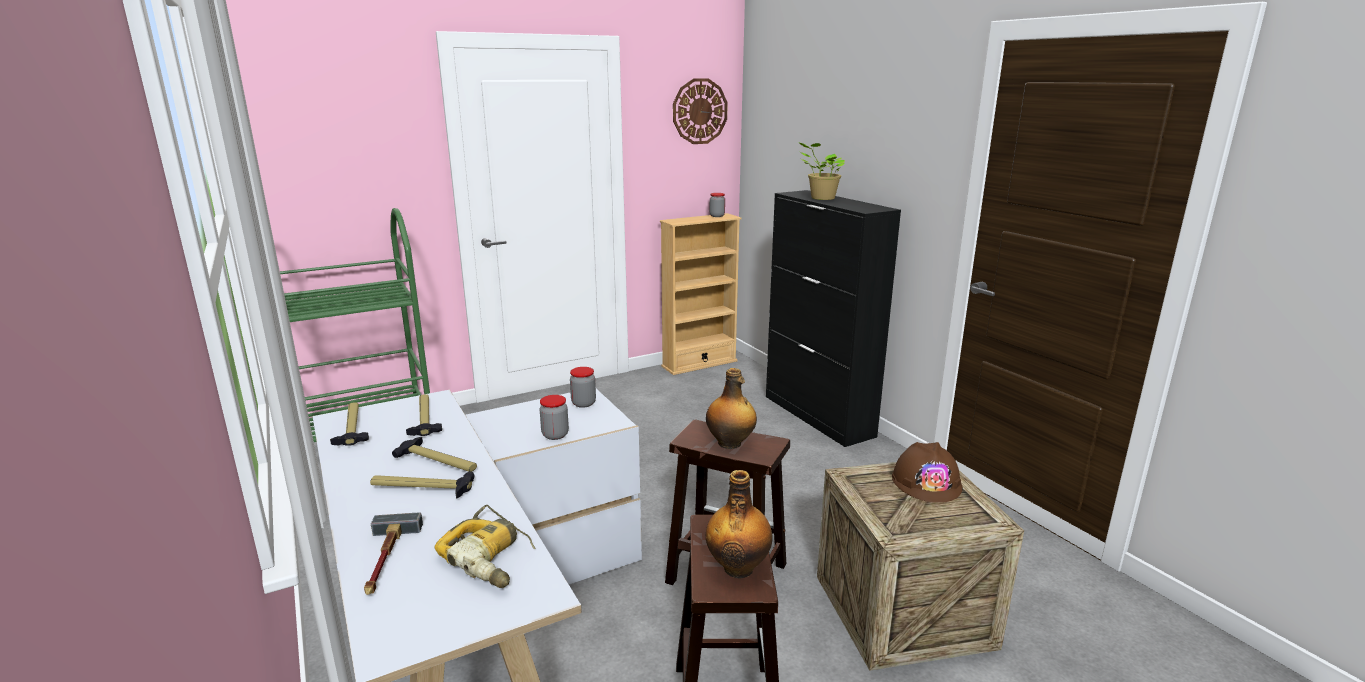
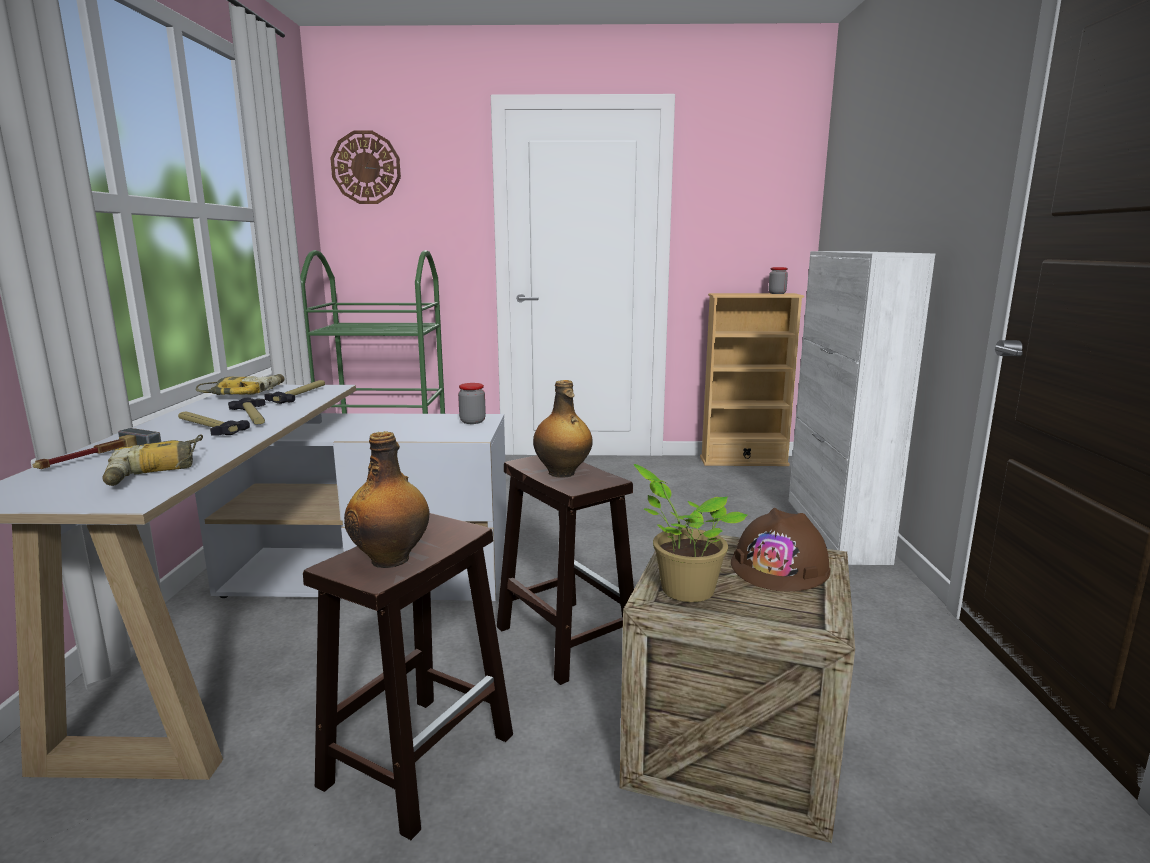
camera: 30 degrees right, 5 degrees down
(352, 428) = (245, 393): hammer -> power drill
(555, 435) = (409, 435): jar -> none
(699, 111) = (767, 175): wall clock -> wall clock (366, 167)
(818, 416) = (835, 529): black cabinet -> white cabinet
(820, 198) = (853, 251): potted plant -> potted plant (683, 589)

